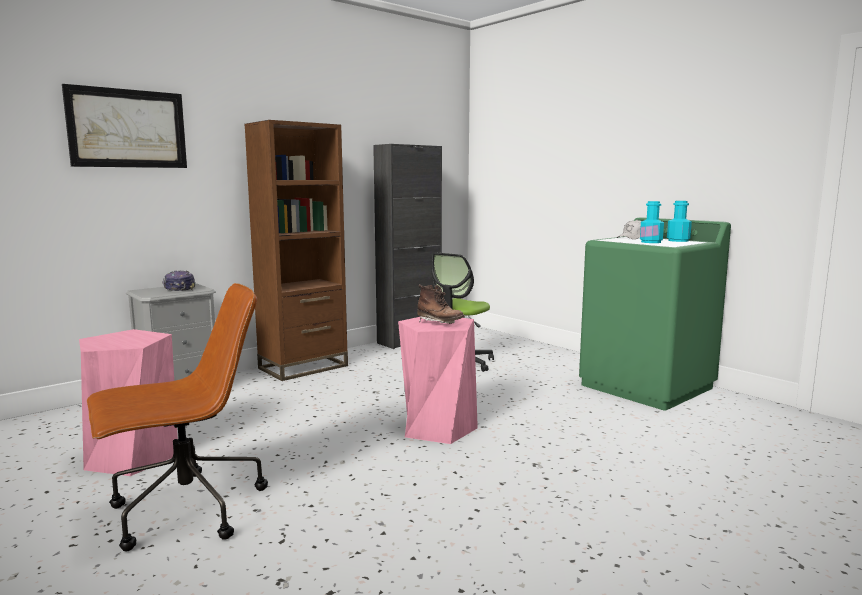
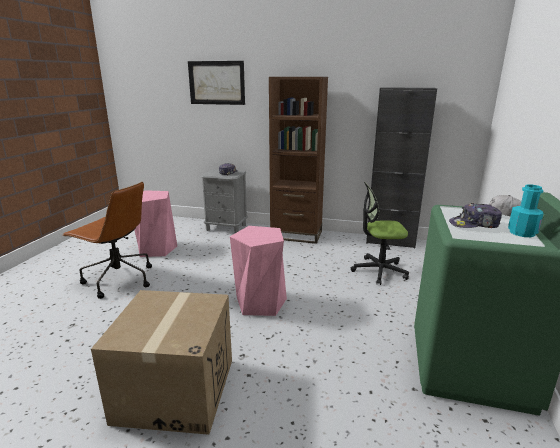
camera: 55 degrees right, 10 degrees up
(439, 323) = (256, 236): brown boot -> none
(563, 518) = (175, 389): none -> cardboard box
(650, 242) = (474, 224): turquoise bottle -> cap

